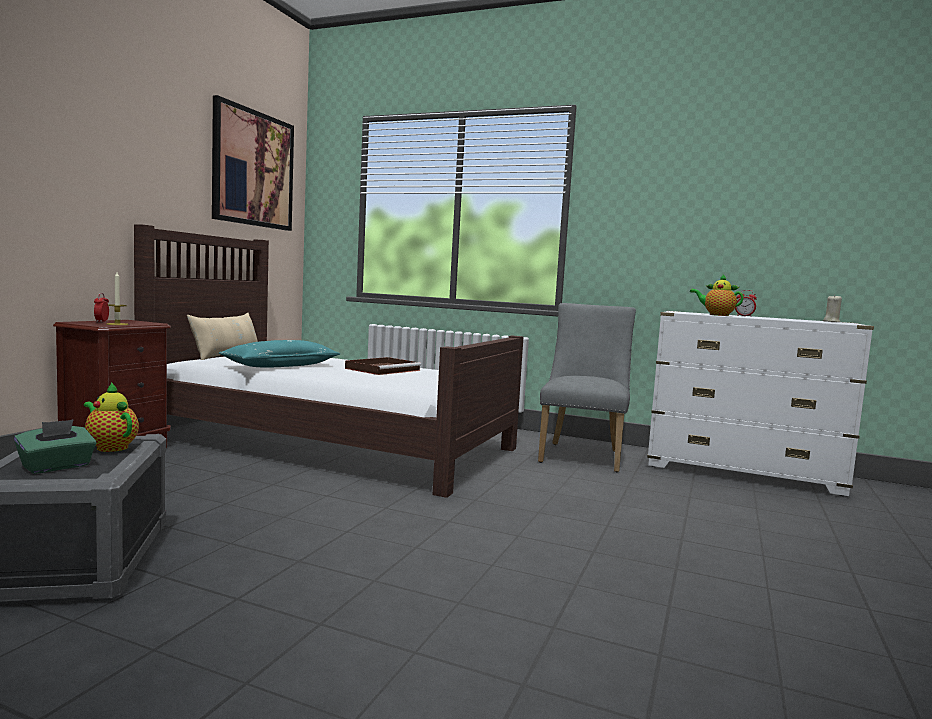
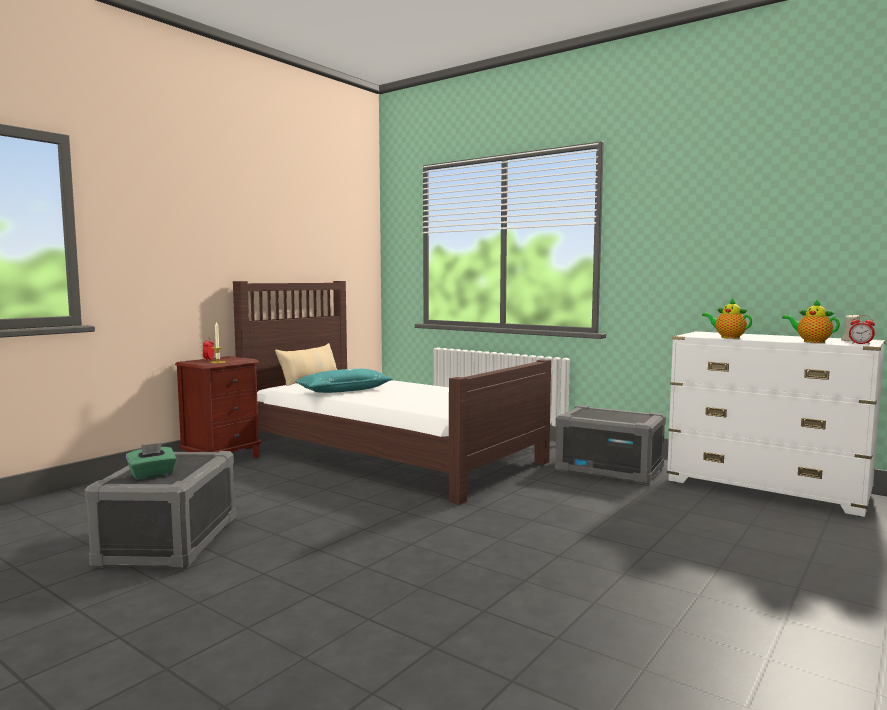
camera: 15 degrees right, 0 degrees up
(110, 447) = (191, 461): teapot -> teapot (811, 341)
(253, 169) = (331, 222): picture -> none
(383, 369) = (428, 392): brown tray -> none
(582, 455) = (610, 469): grey chair -> grey storage box
(744, 316) = (762, 336): alarm clock -> alarm clock (861, 344)

